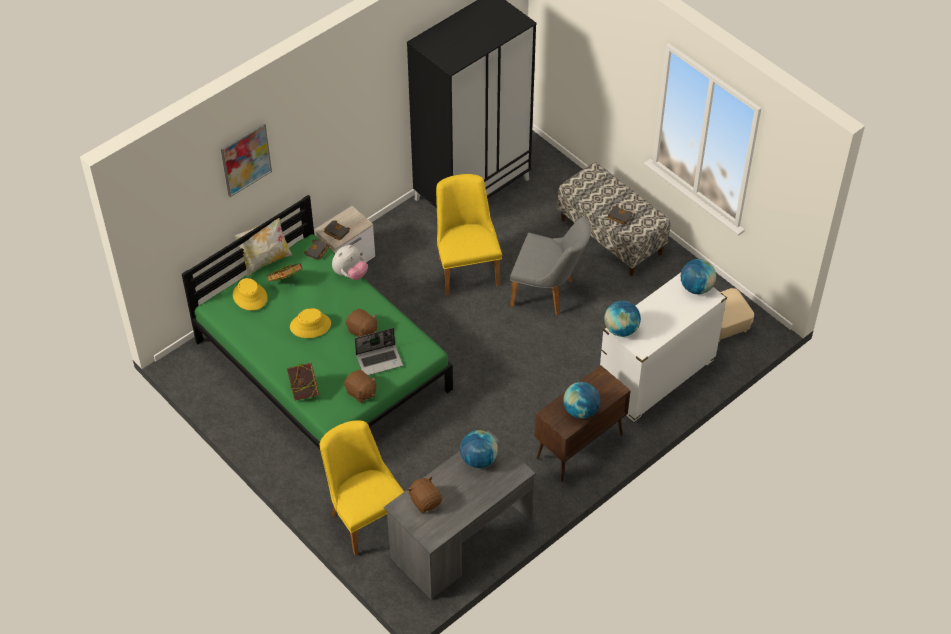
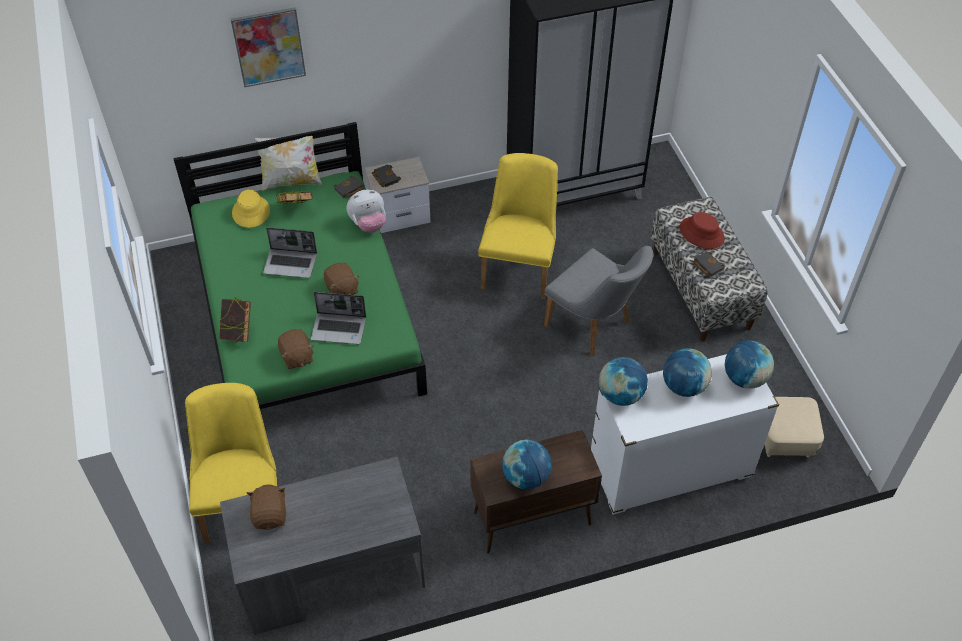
camera: 25 degrees right, 0 degrees up
(310, 325) = (291, 264): yellow hat -> laptop
(478, 459) = (363, 489): globe -> globe (684, 386)
(602, 193) = (701, 233): none -> red hat

